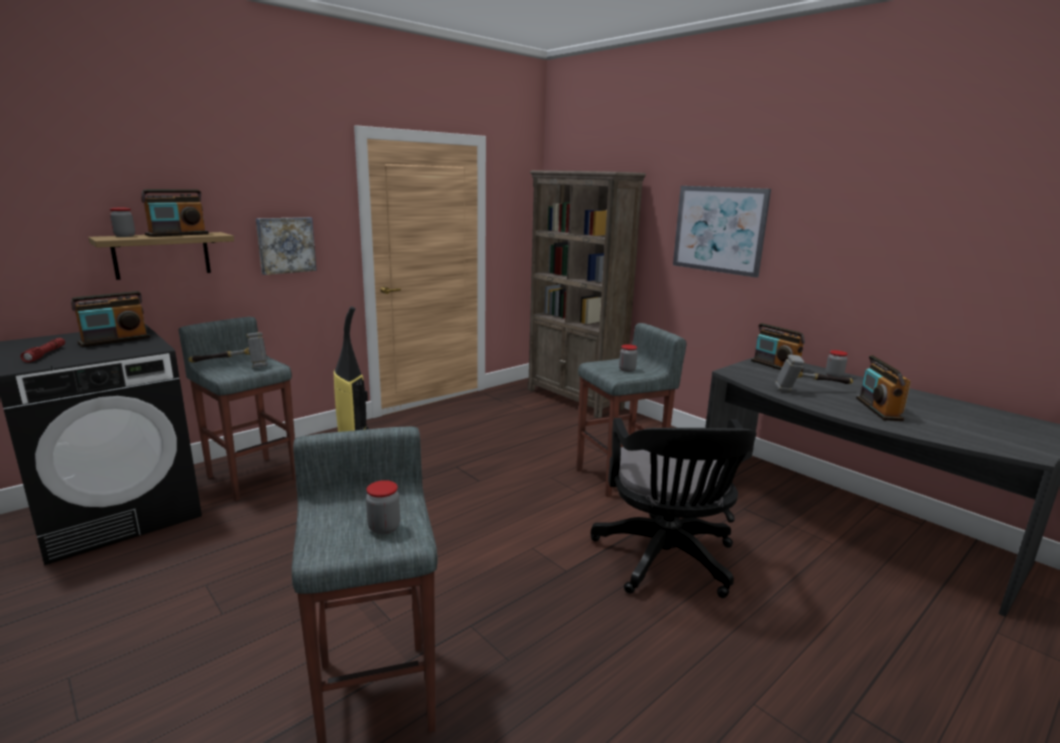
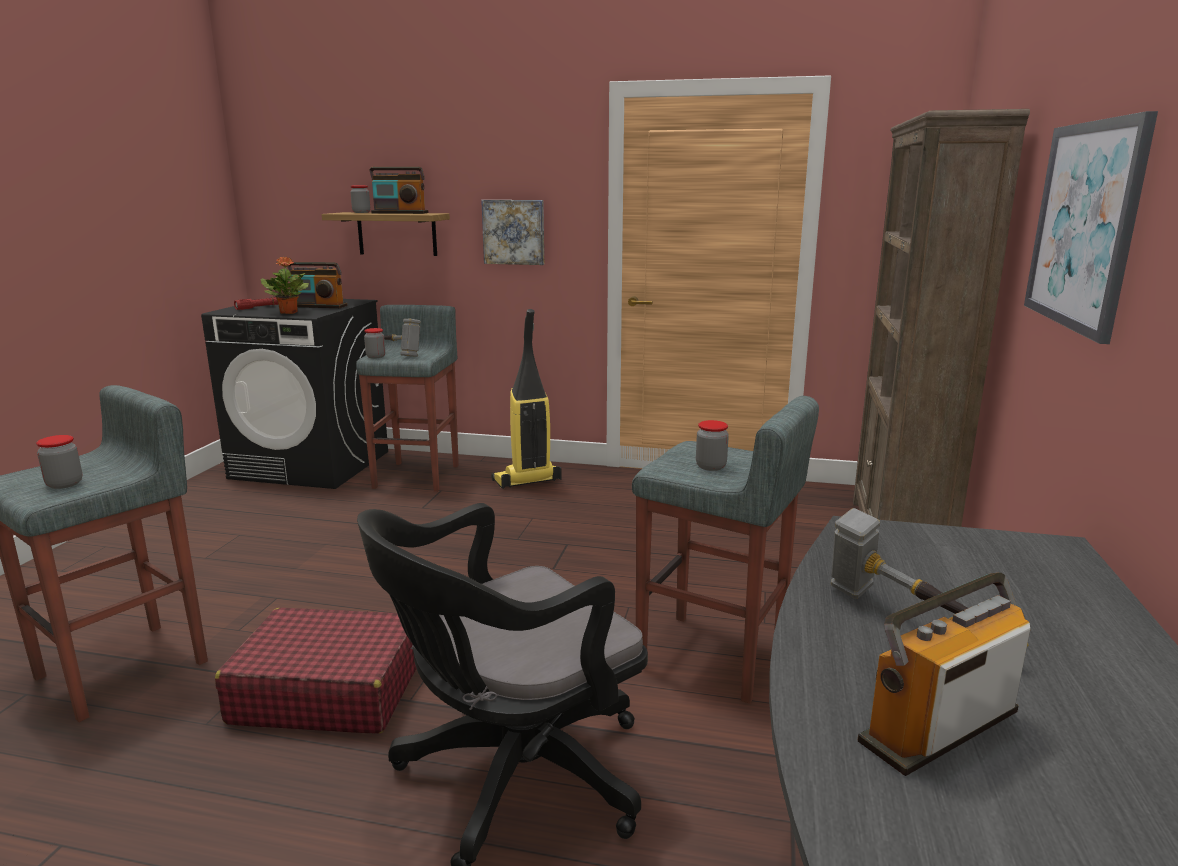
camera: 55 degrees right, 0 degrees up
(115, 351) = (289, 312): none -> potted plant
(524, 598) = (328, 691): none -> red suitcase
(776, 366) = (1011, 561): radio -> none
(834, 376) = (1102, 634): jar -> jar (375, 357)

